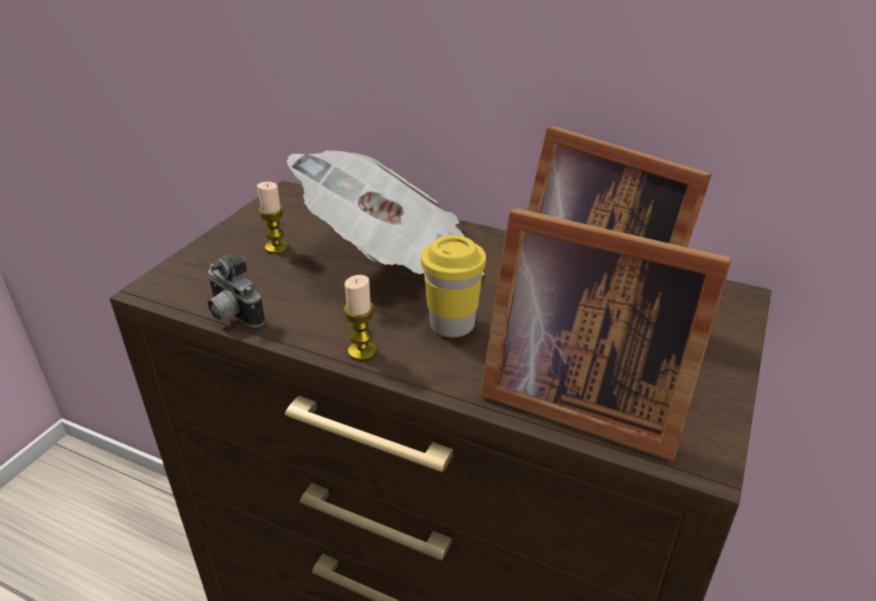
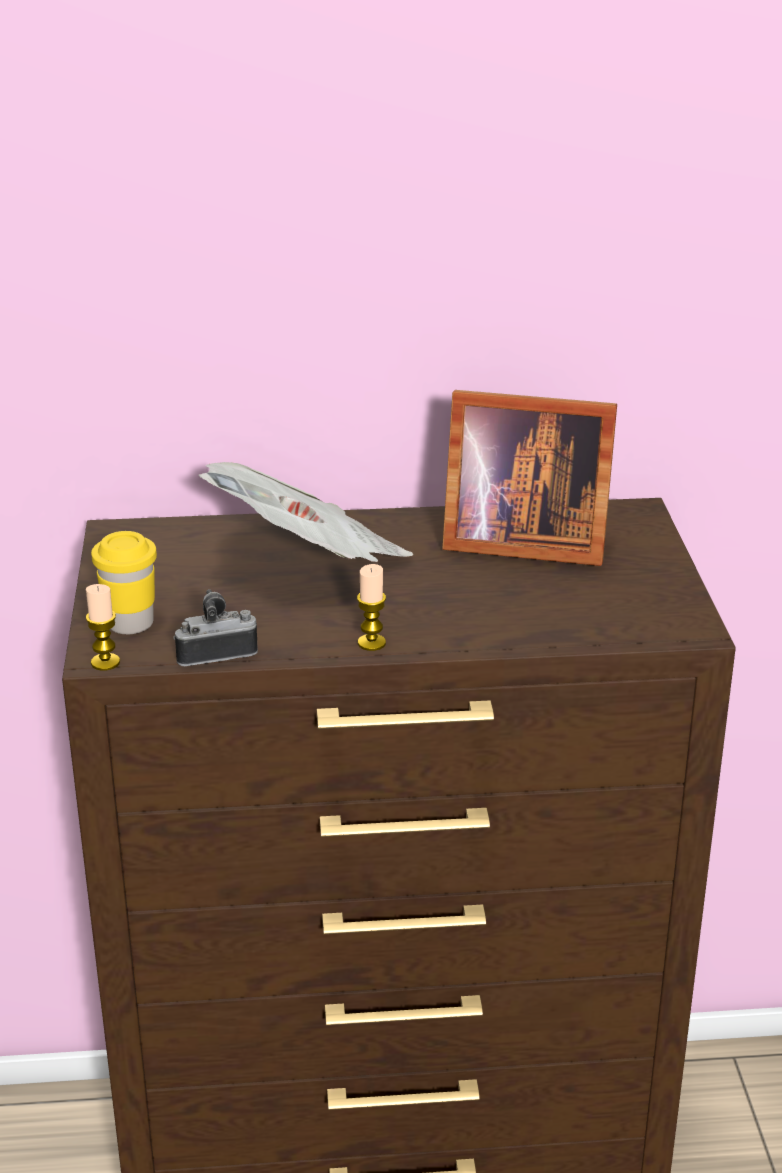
camera: 30 degrees left, 5 degrees down
(232, 316) = (215, 654): camera -> camera turned 150 degrees clockwise
(276, 247) = (177, 586): candle -> candle (105, 662)
(452, 325) = (426, 601): yellow cup -> yellow cup (130, 623)
(578, 396) = (577, 619): picture frame -> none

